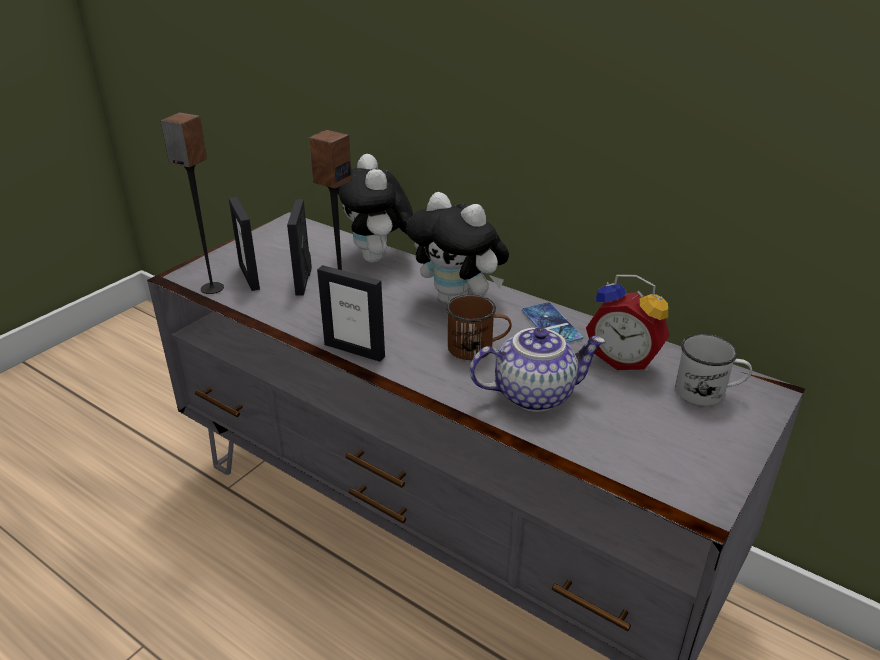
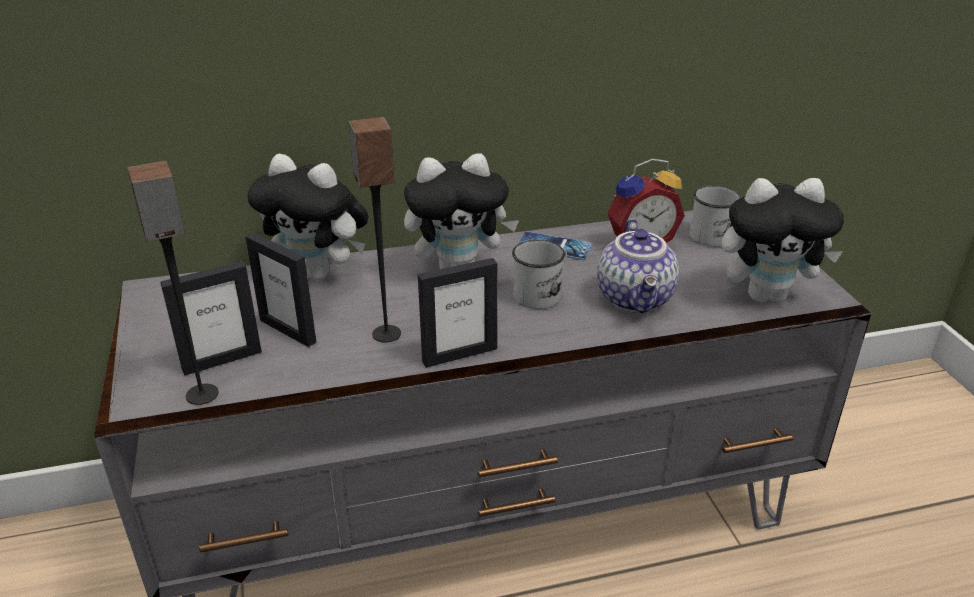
camera: 50 degrees left, 0 degrees up
(250, 277) = (222, 360): picture frame -> picture frame turned 45 degrees counterclockwise
(477, 348) = (542, 293): brown mug -> white mug
(534, 394) = (637, 299): teapot -> teapot turned 150 degrees clockwise
(648, 462) = (767, 295): none -> plush toy

